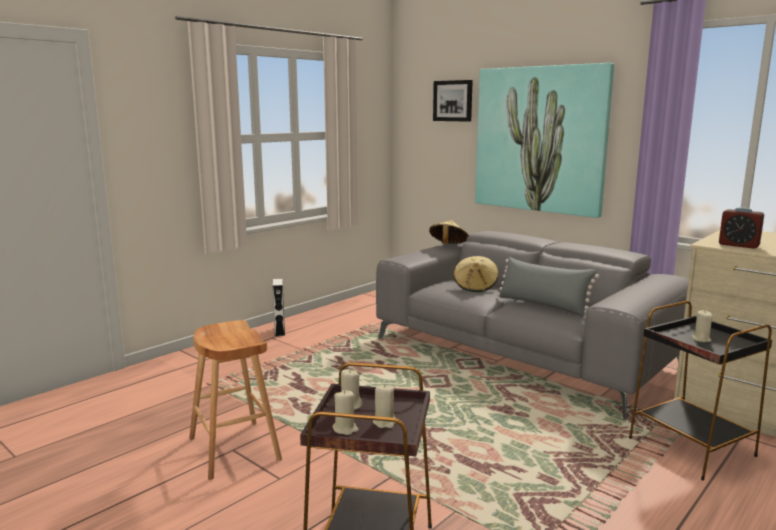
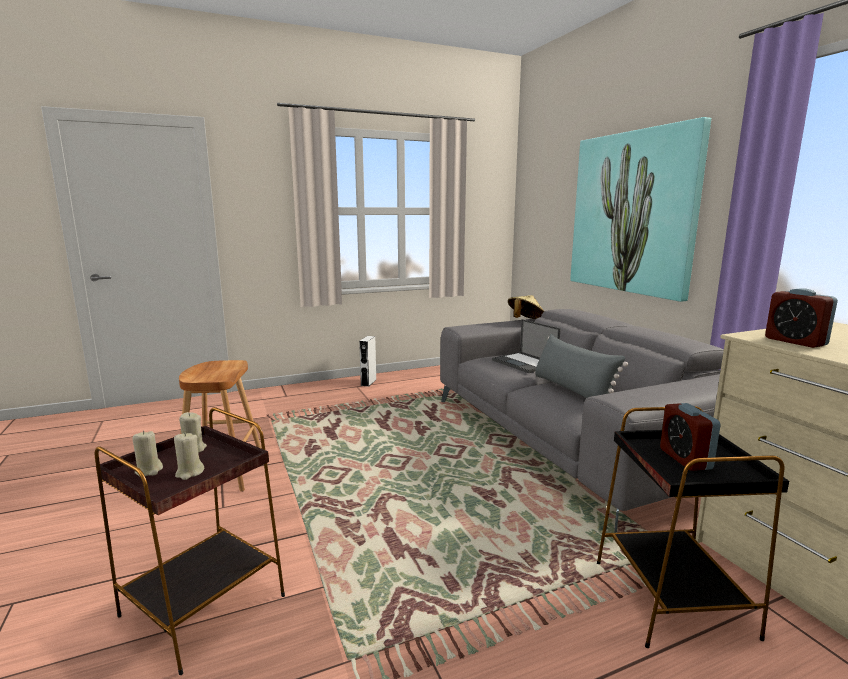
camera: 25 degrees right, 0 degrees up
(453, 101) = (560, 176): picture -> none
(475, 287) = (525, 363): beige hat -> laptop
(701, 339) = (685, 459): beige candle -> alarm clock

